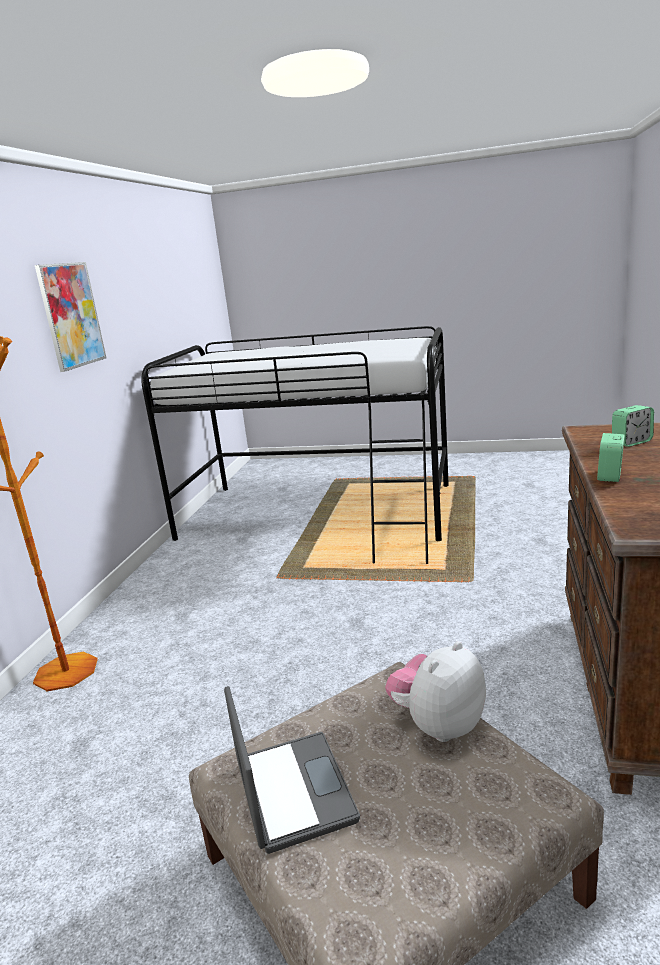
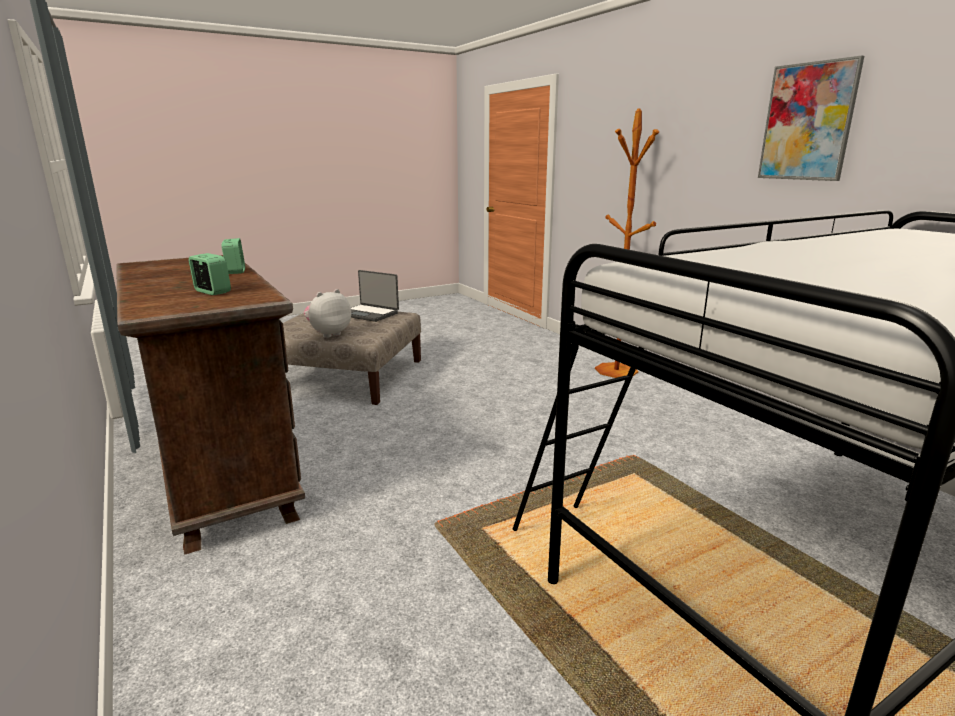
camera: 135 degrees right, 0 degrees up
(438, 725) = (328, 334): plush toy -> plush toy turned 135 degrees counterclockwise
(631, 442) = (212, 292): alarm clock -> alarm clock turned 105 degrees clockwise

